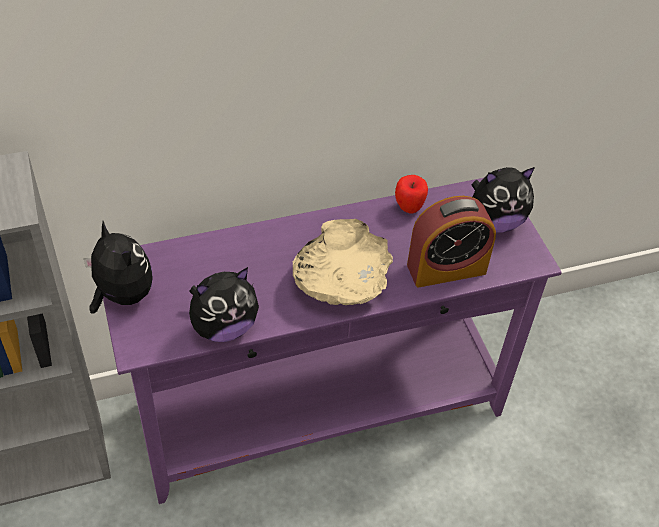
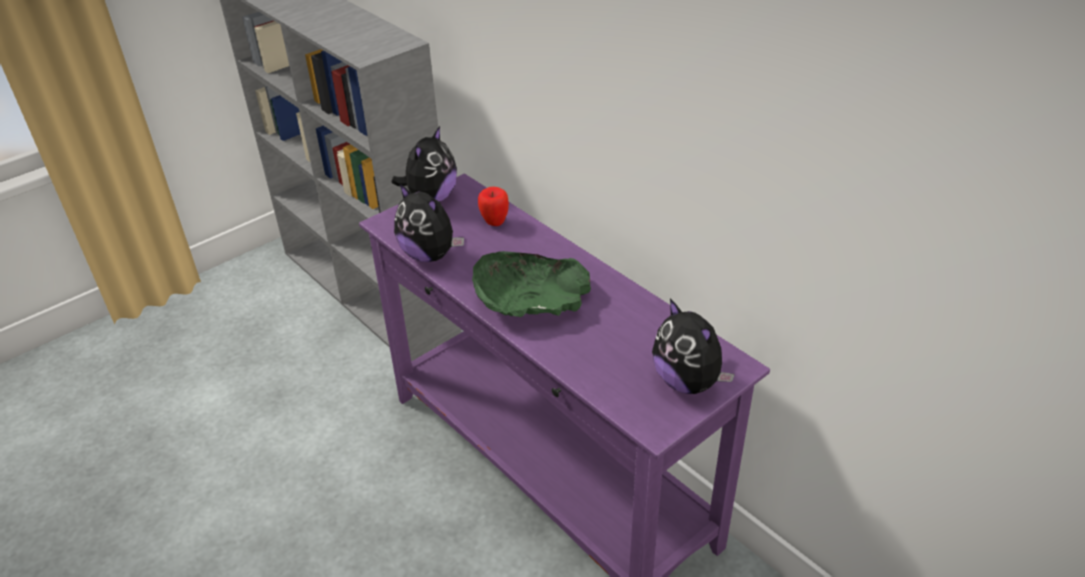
camera: 70 degrees right, 10 degrees down
(342, 277) = (529, 299): beige bowl -> green bowl
(408, 209) = (652, 315): apple -> apple (494, 222)
(446, 269) = (591, 363): alarm clock -> none

